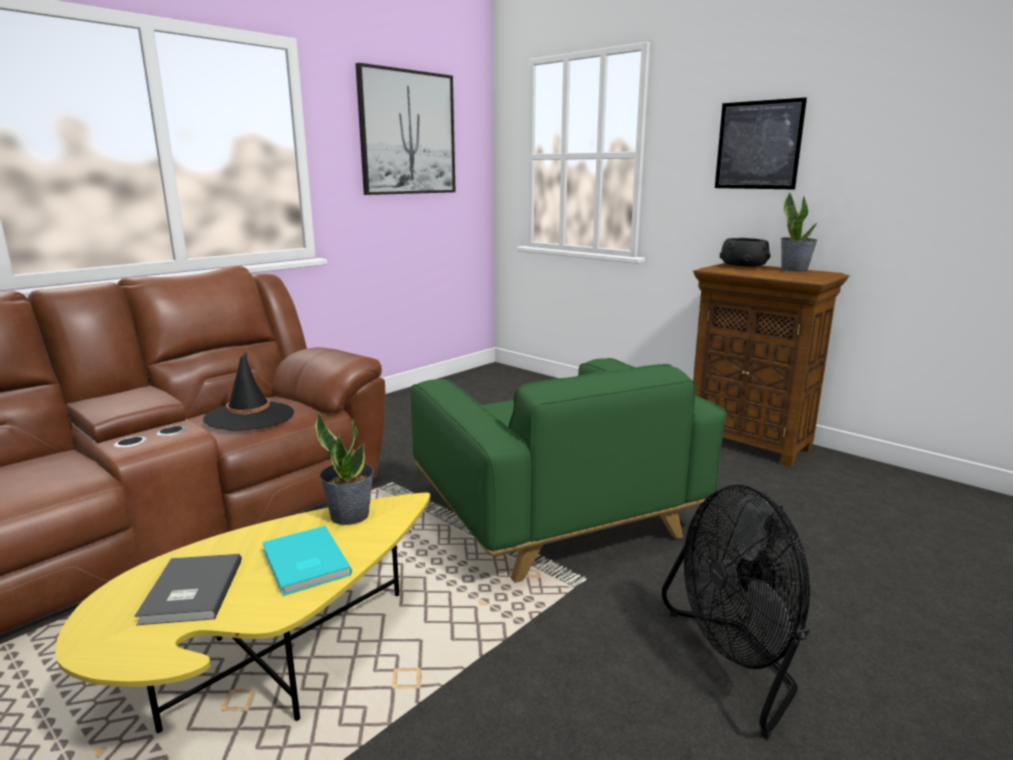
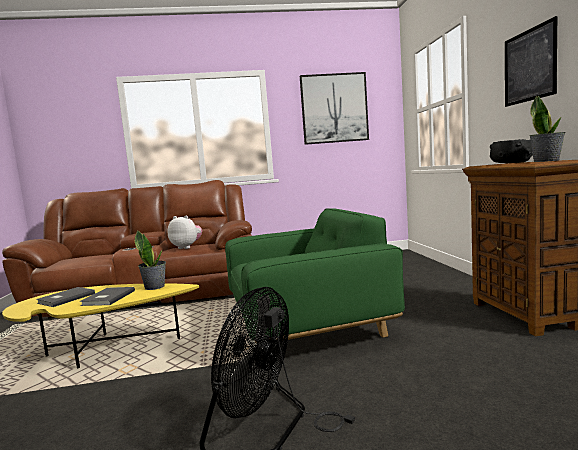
camera: 40 degrees right, 10 degrees down
(250, 416) = (187, 247): black hat -> plush toy
(304, 563) = (107, 298): turquoise book -> grey book
(556, 514) = (307, 325): green armchair -> green armchair turned 120 degrees counterclockwise

